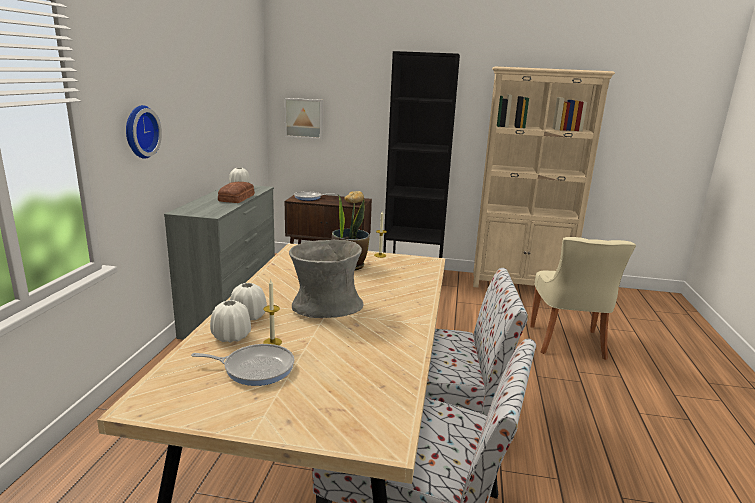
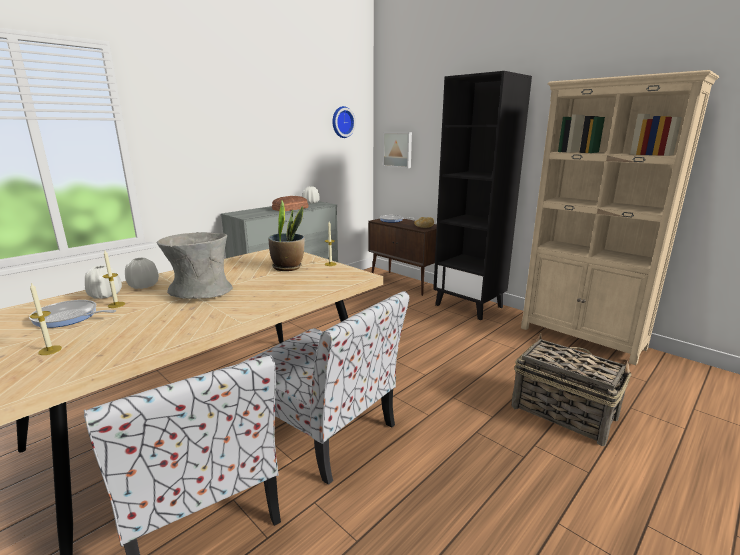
camera: 35 degrees right, 0 degrees up
(139, 131) = (194, 148): wall clock -> wall clock (342, 122)
(255, 368) = (69, 317): frying pan -> frying pan turned 150 degrees clockwise
(325, 399) = (50, 350): none -> candle
(568, 343) = (562, 412): beige chair -> basket

